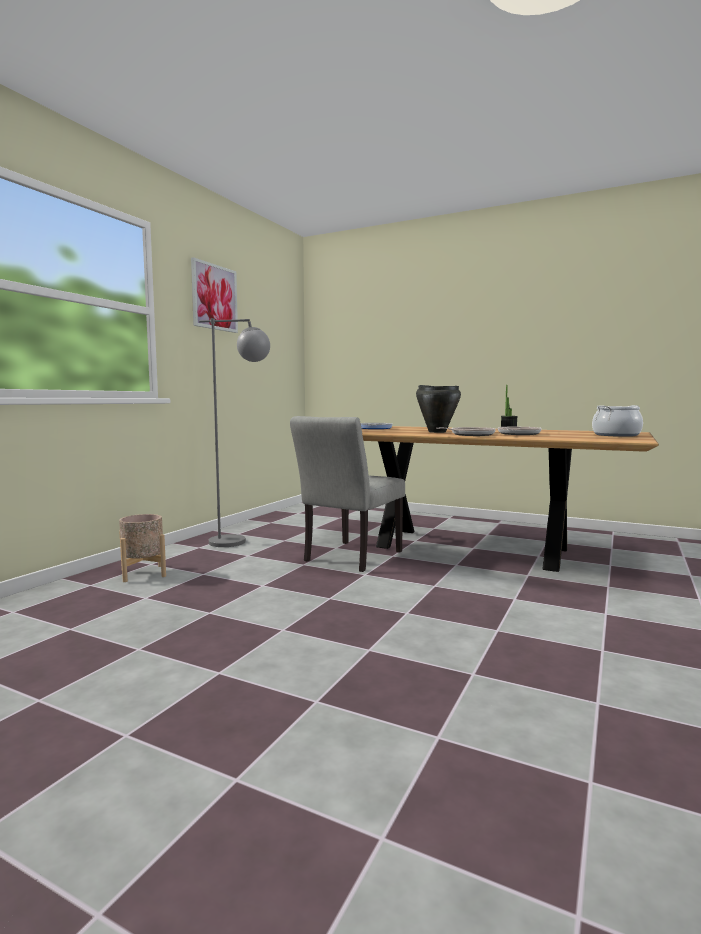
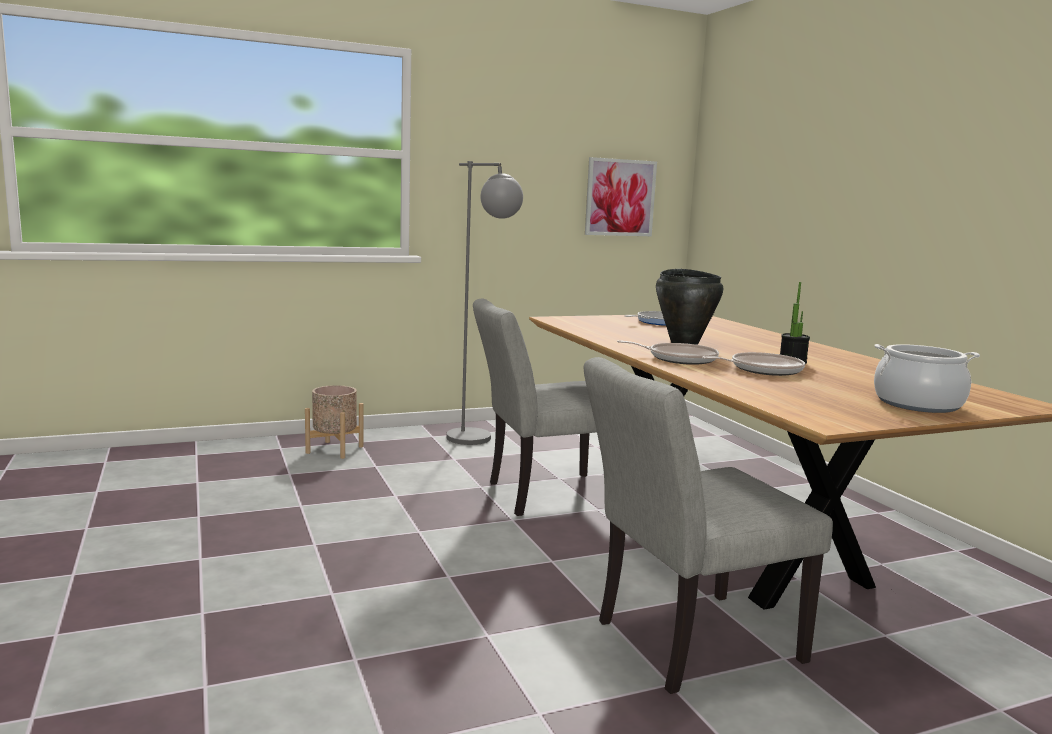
camera: 40 degrees right, 5 degrees up
(214, 297) = (511, 127): picture -> picture (620, 197)
(569, 596) = (684, 643): none -> grey chair

